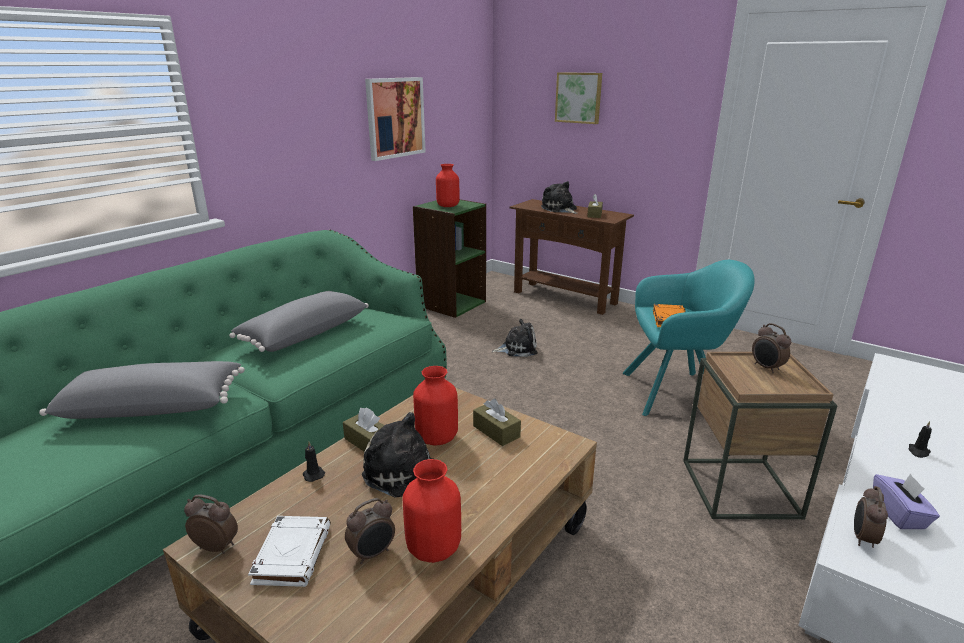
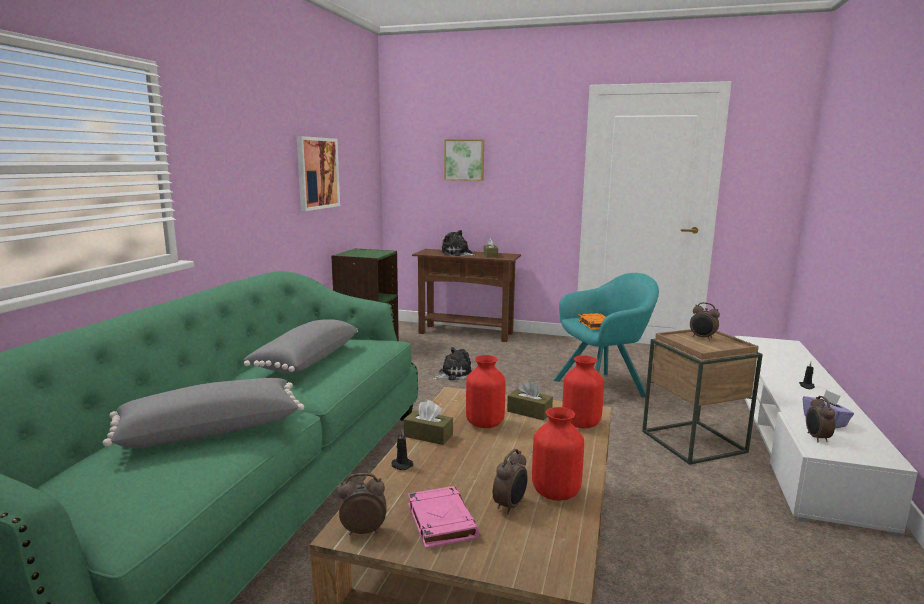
camera: 20 degrees left, 10 degrees down
(292, 554) = (440, 521): white book -> pink book
(404, 475) = (483, 452): plush toy -> none
(447, 206) = (364, 253): red vase -> red vase (581, 424)

